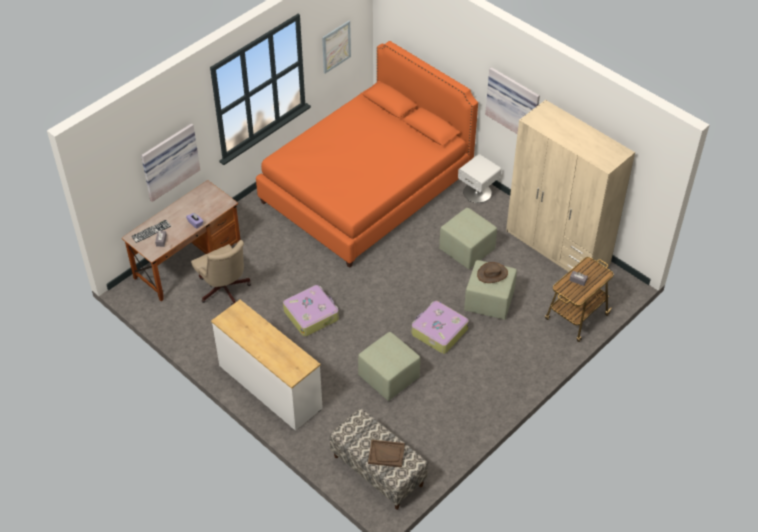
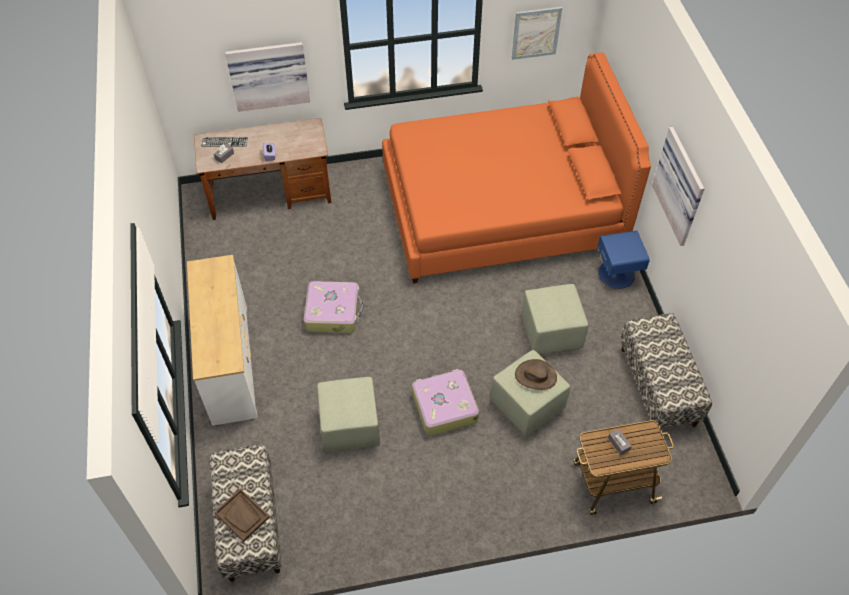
camera: 35 degrees right, 5 degrees up
(224, 291) = (276, 241): beige office chair -> none
(477, 192) = (617, 274): white nightstand -> blue nightstand
(557, 247) = (658, 386): beige wardrobe -> bench

